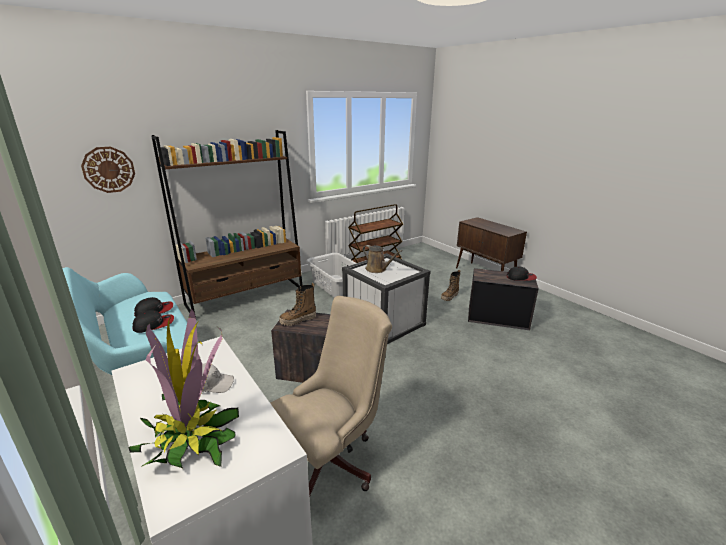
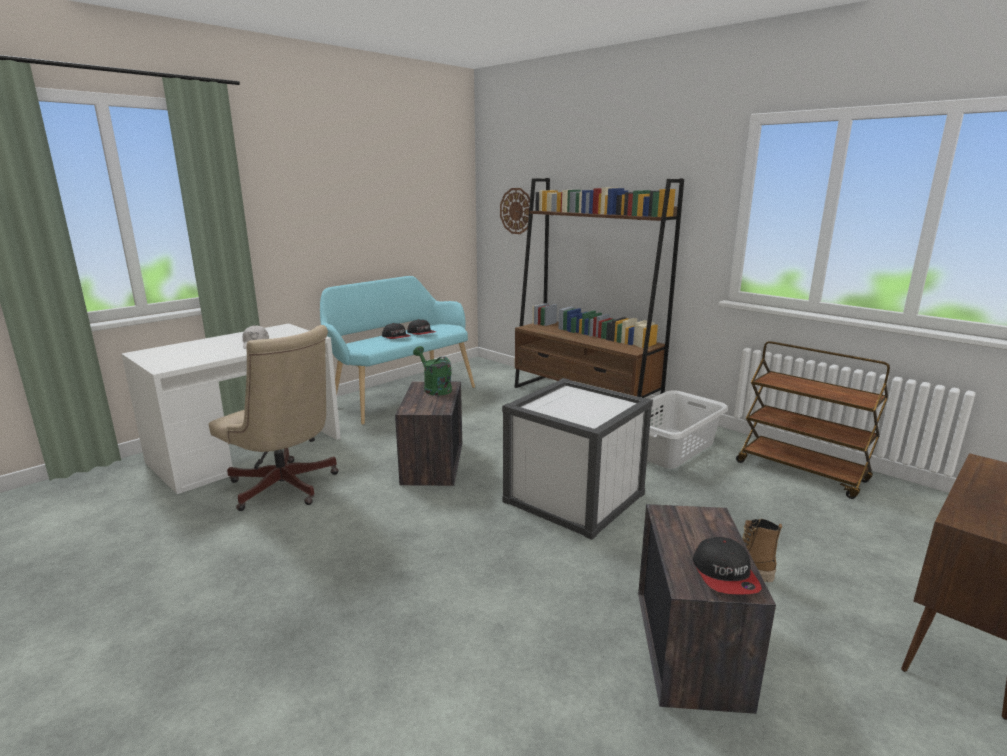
camera: 80 degrees right, 5 degrees down
(190, 439) = (195, 348): potted plant -> none
(298, 320) = (434, 389): boot -> green watering can
(377, 269) = (580, 400): brown watering can -> none

